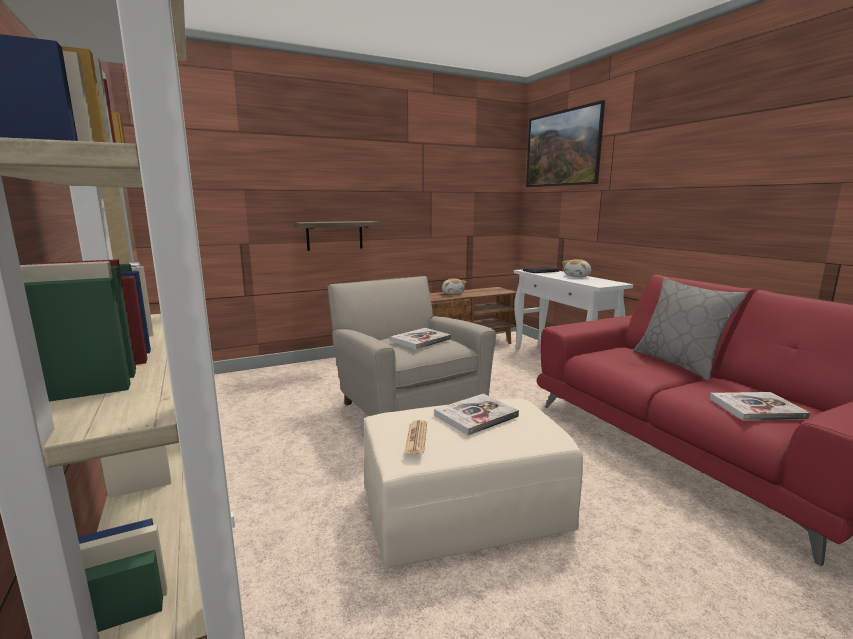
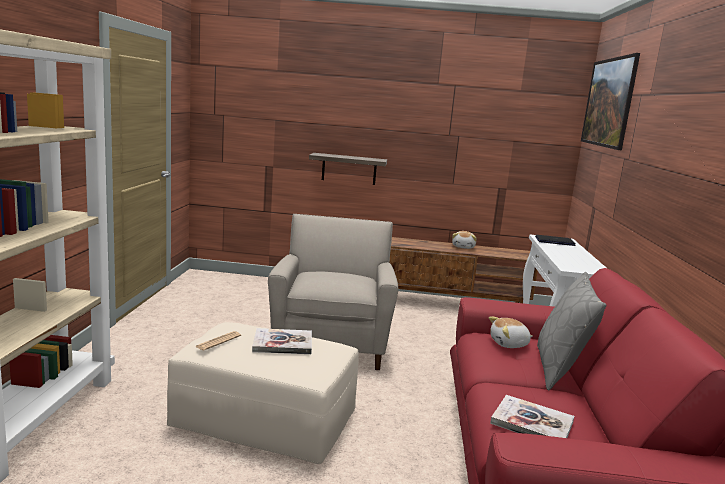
camera: 30 degrees right, 0 degrees up
(421, 340) = (335, 278): book -> none
(578, 276) = (579, 255): plush toy -> plush toy (509, 344)

